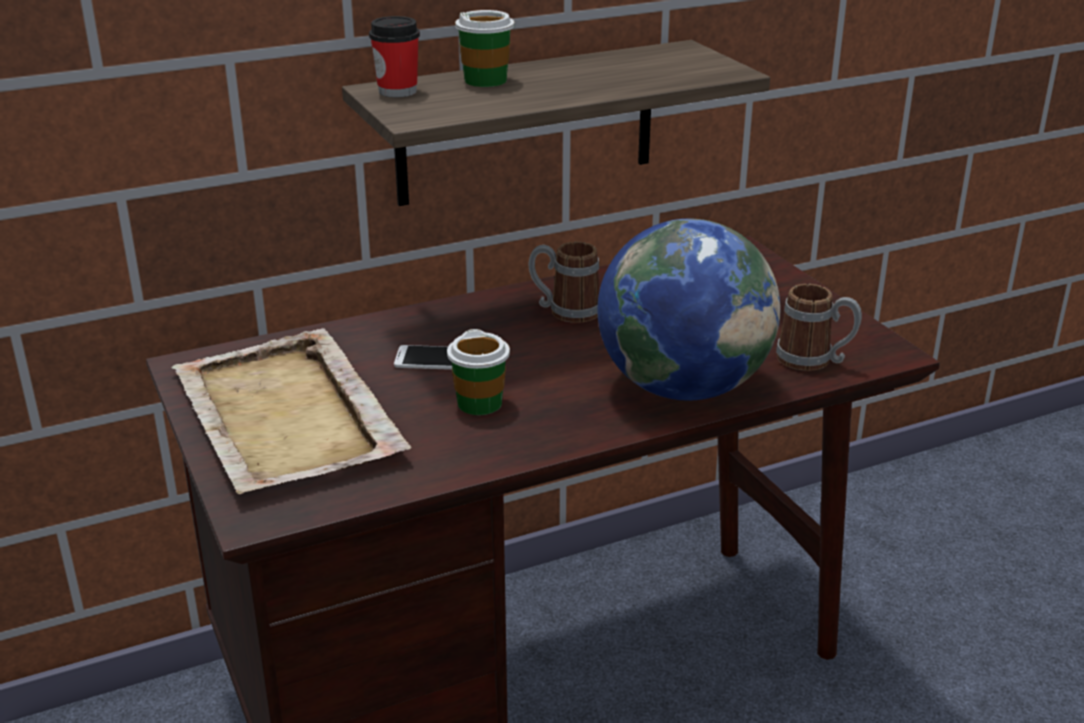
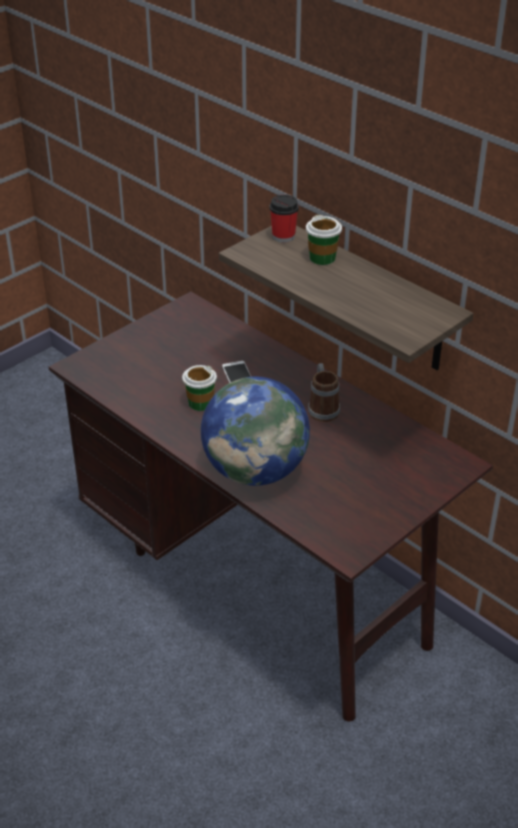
camera: 70 degrees right, 10 degrees up
(286, 418) = (157, 348): beige tray -> none
(814, 360) = (318, 520): mug -> none

